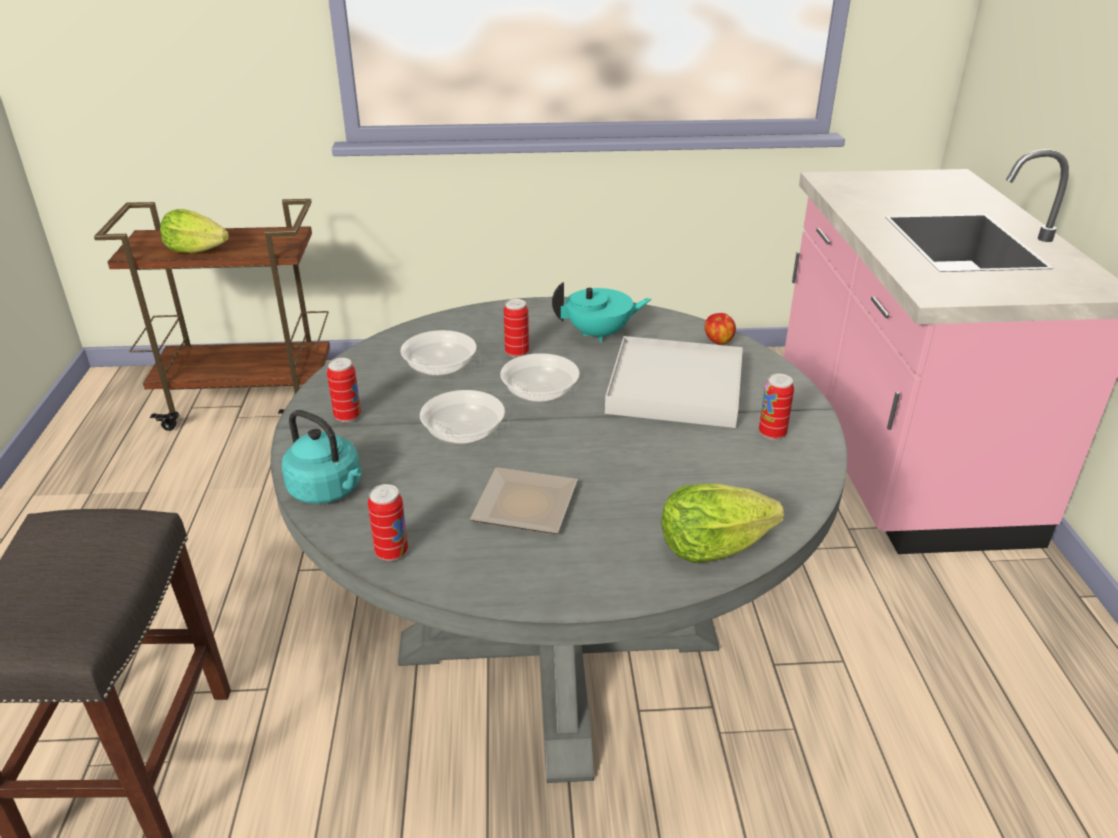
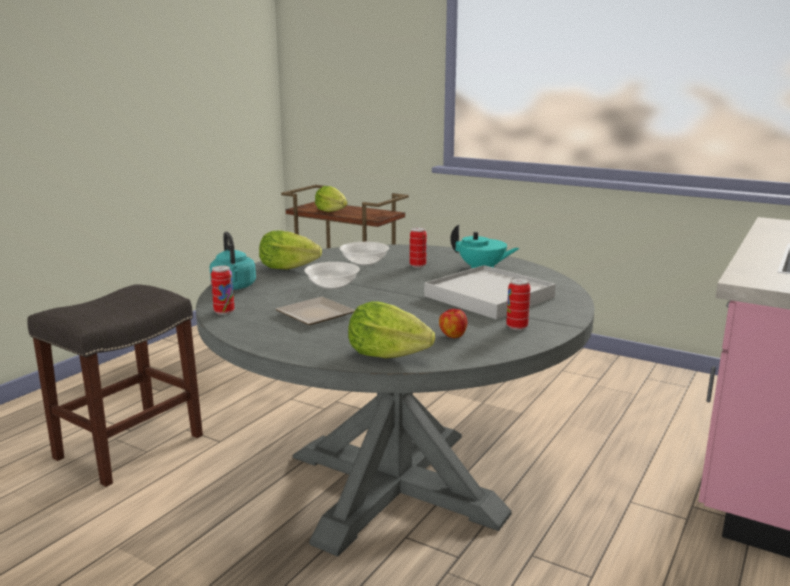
camera: 35 degrees right, 15 degrees down
(347, 416) = (287, 268): can -> lettuce
(540, 393) = (401, 282): bowl -> none
(718, 341) = (557, 286): apple -> apple (452, 336)

